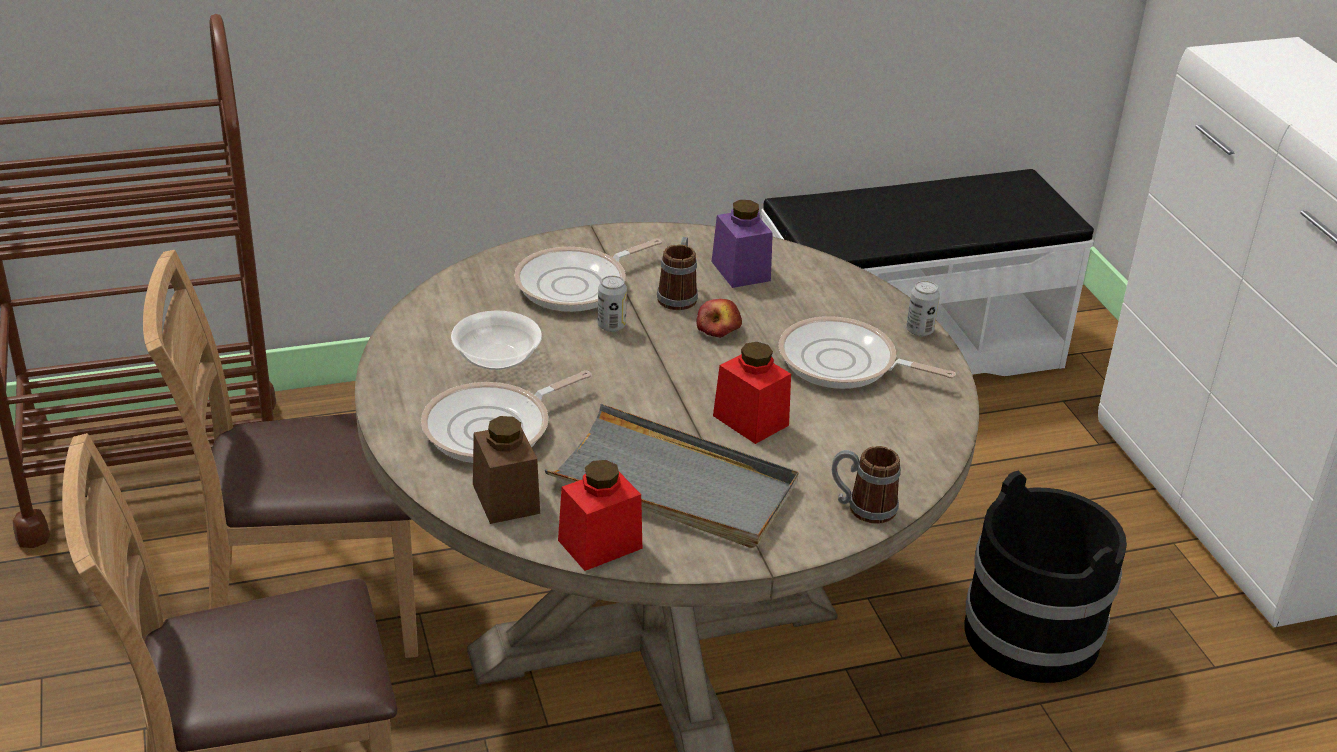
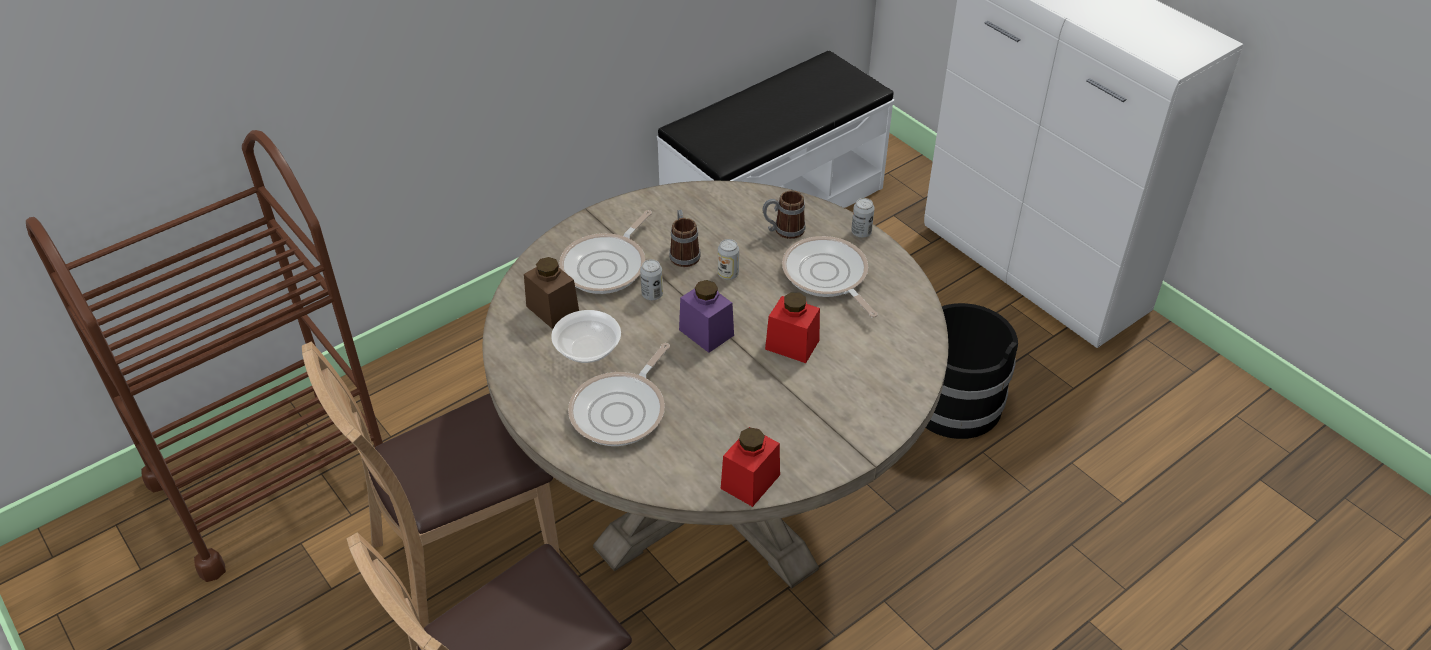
camera: 20 degrees left, 10 degrees up
(506, 499) = (665, 467): brown jar -> brown jar (552, 309)
(674, 485) = (771, 415): grey tray -> none
(719, 329) = (728, 274): apple -> can
(740, 271) = (714, 218): purple jar -> purple jar (706, 332)
(843, 363) = (827, 276): frying pan -> frying pan turned 60 degrees clockwise
(862, 507) = (902, 391): mug -> mug (783, 230)

